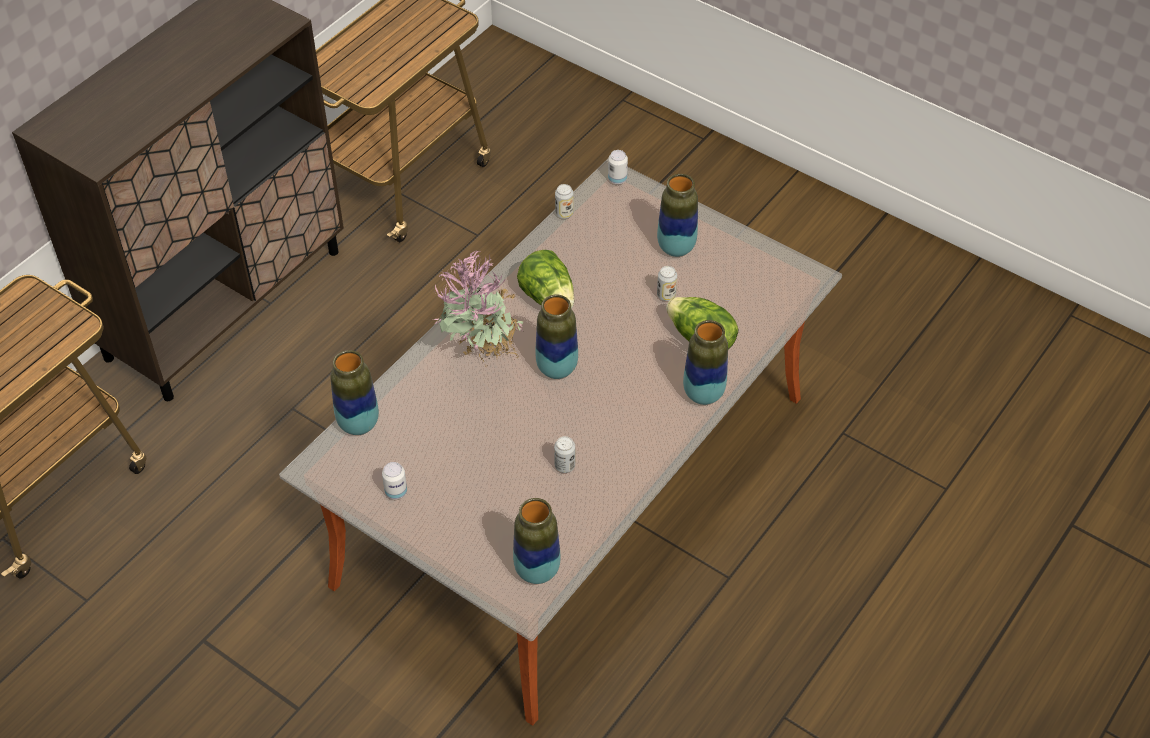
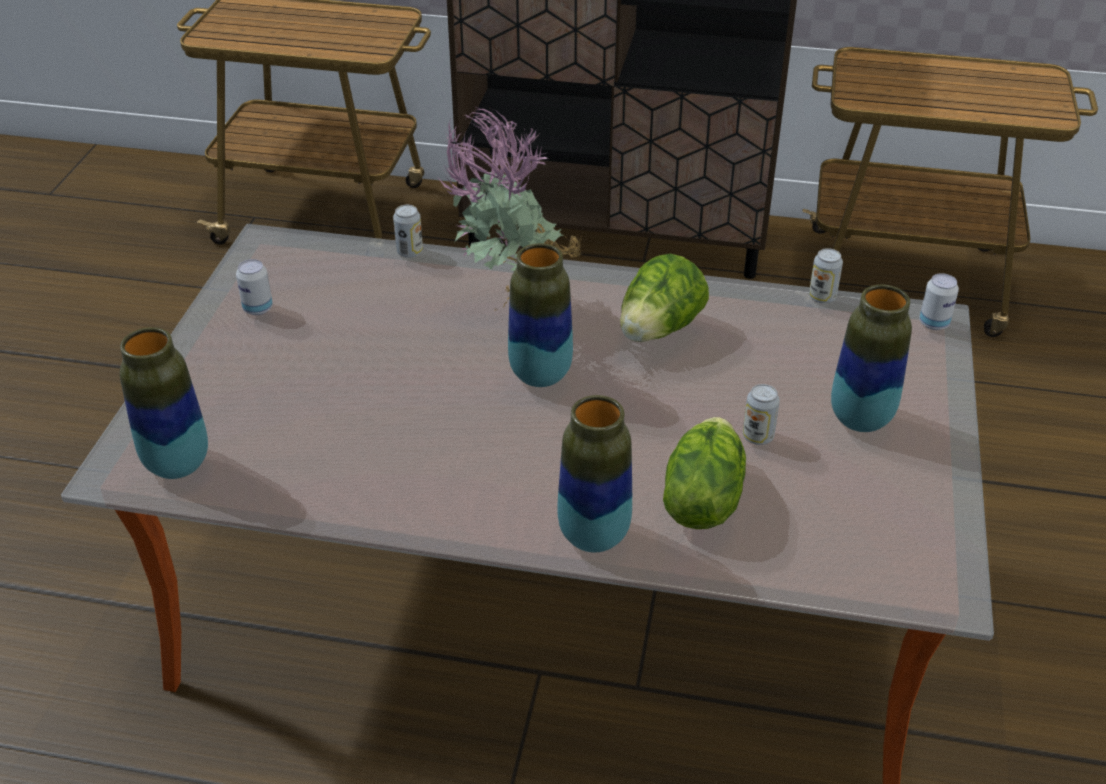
camera: 65 degrees right, 10 degrees down
(358, 424) = (348, 250): vase -> none
(564, 466) = (372, 434): can -> can (409, 252)

